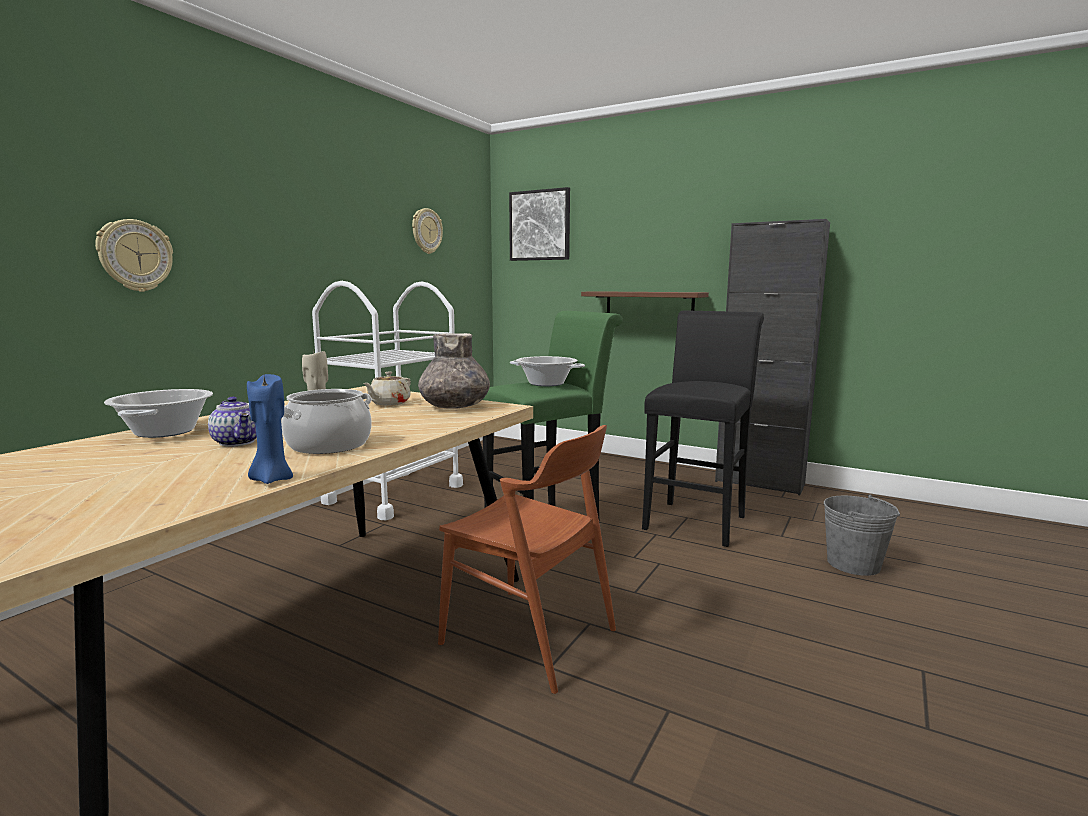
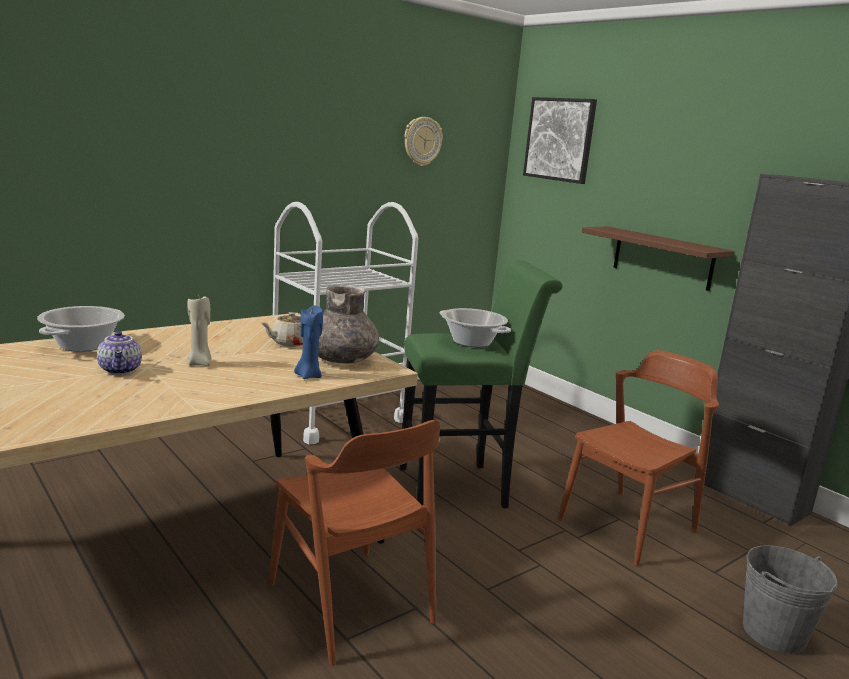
camera: 20 degrees right, 5 degrees up
(135, 256) = (110, 172): wall clock -> none
(272, 479) = (101, 420): blue candle -> blue candle (308, 376)
(329, 445) = (182, 389): cooking pot -> none
(697, 520) = (628, 525): black stool -> brown chair

